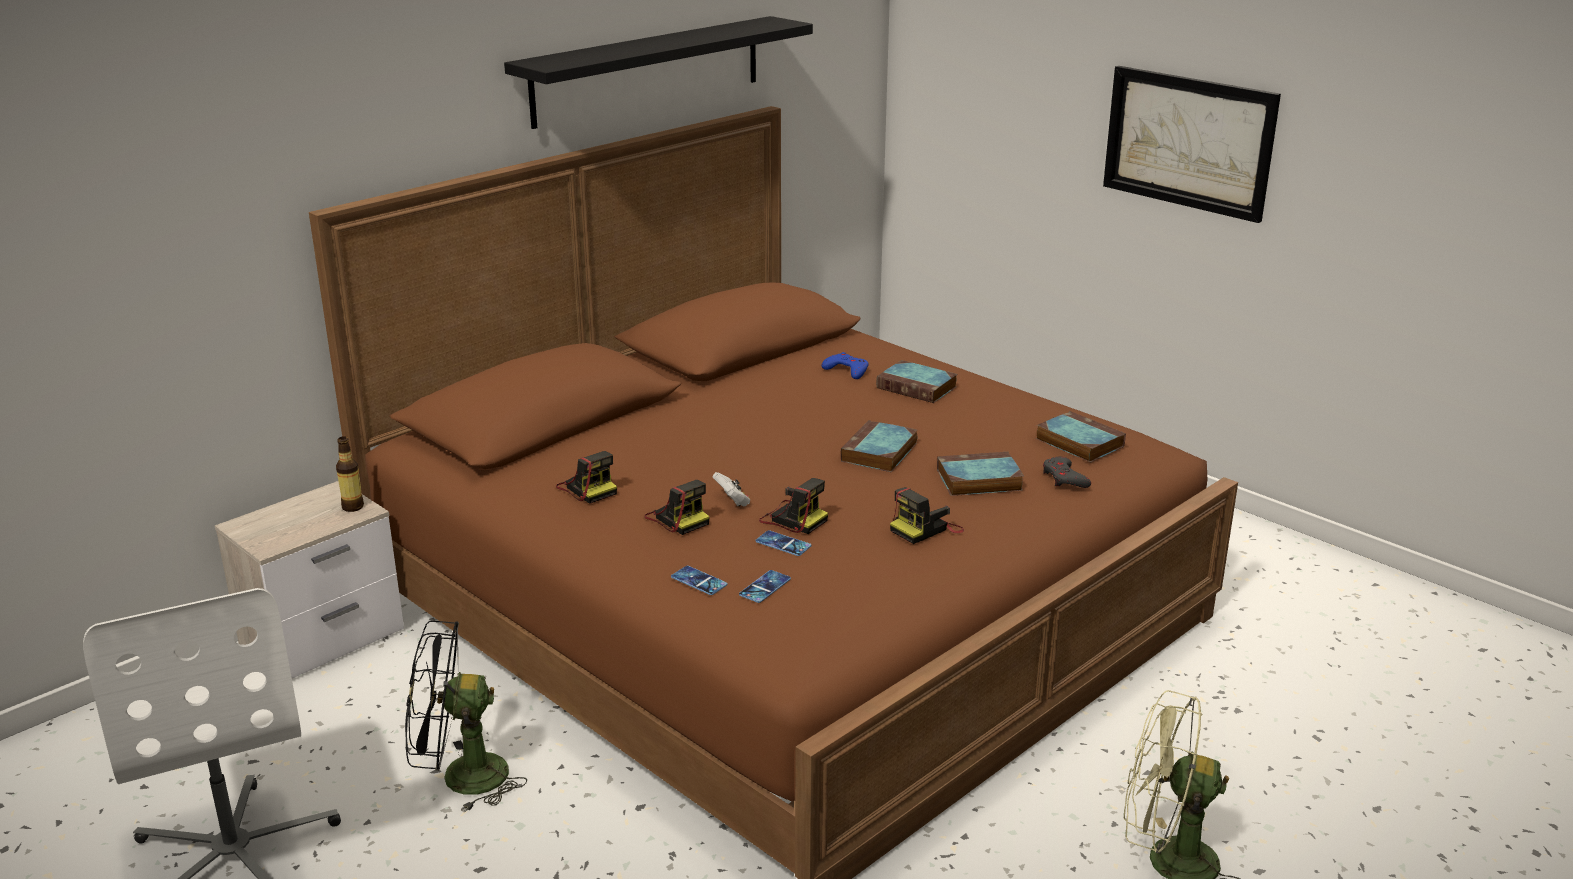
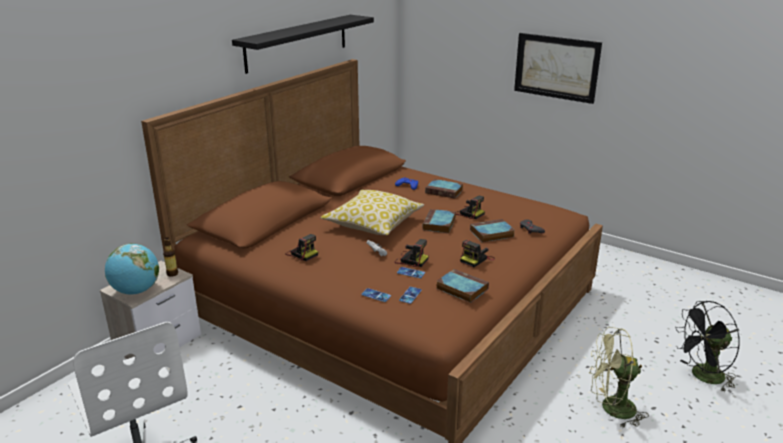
camera: 10 degrees left, 0 degrees up
(278, 533) = (136, 291): none -> globe
(460, 778) = (254, 409): black fan -> black fan (702, 377)
(678, 518) = (353, 265): camera -> camera (469, 213)
(748, 441) = (373, 224): none -> pillow
(1077, 442) = (529, 212): book -> book (460, 289)

